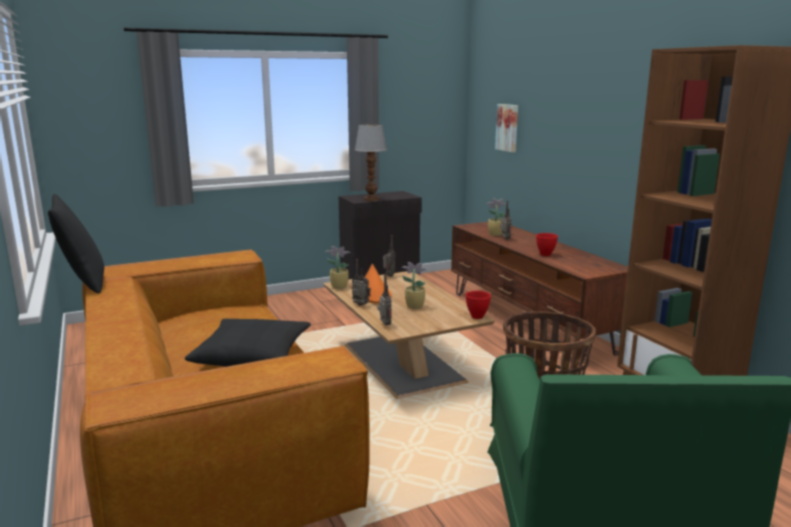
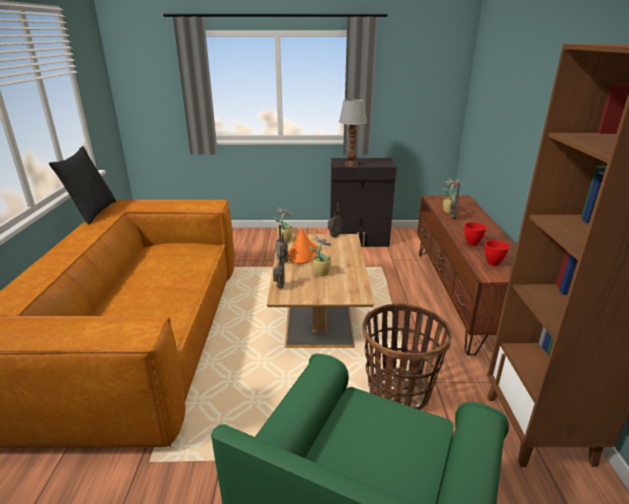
camera: 25 degrees right, 10 degrees up
(252, 354) = (163, 292): black pillow -> none
(477, 316) = (362, 296): red bowl -> red bowl (493, 263)
(508, 127) = (490, 108): picture -> none

